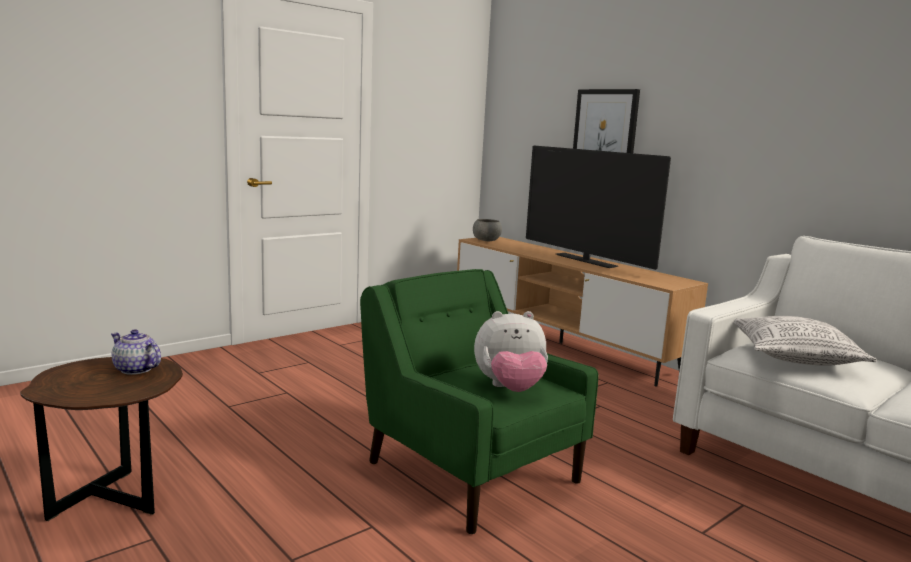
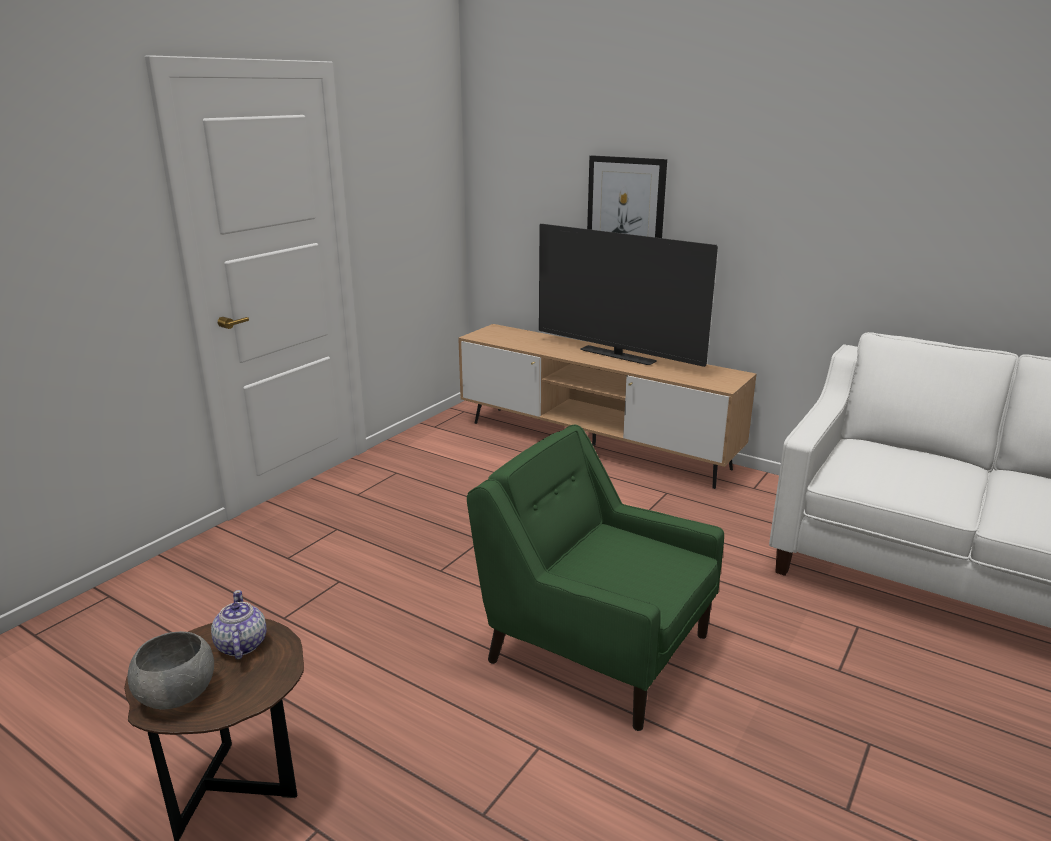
camera: 15 degrees left, 10 degrees up
(136, 369) = (241, 645): teapot -> teapot turned 60 degrees clockwise
(486, 240) = (490, 335): grey bowl -> grey bowl (176, 694)
(510, 389) = (642, 567): plush toy -> none
(794, 357) = (888, 473): pillow -> none

